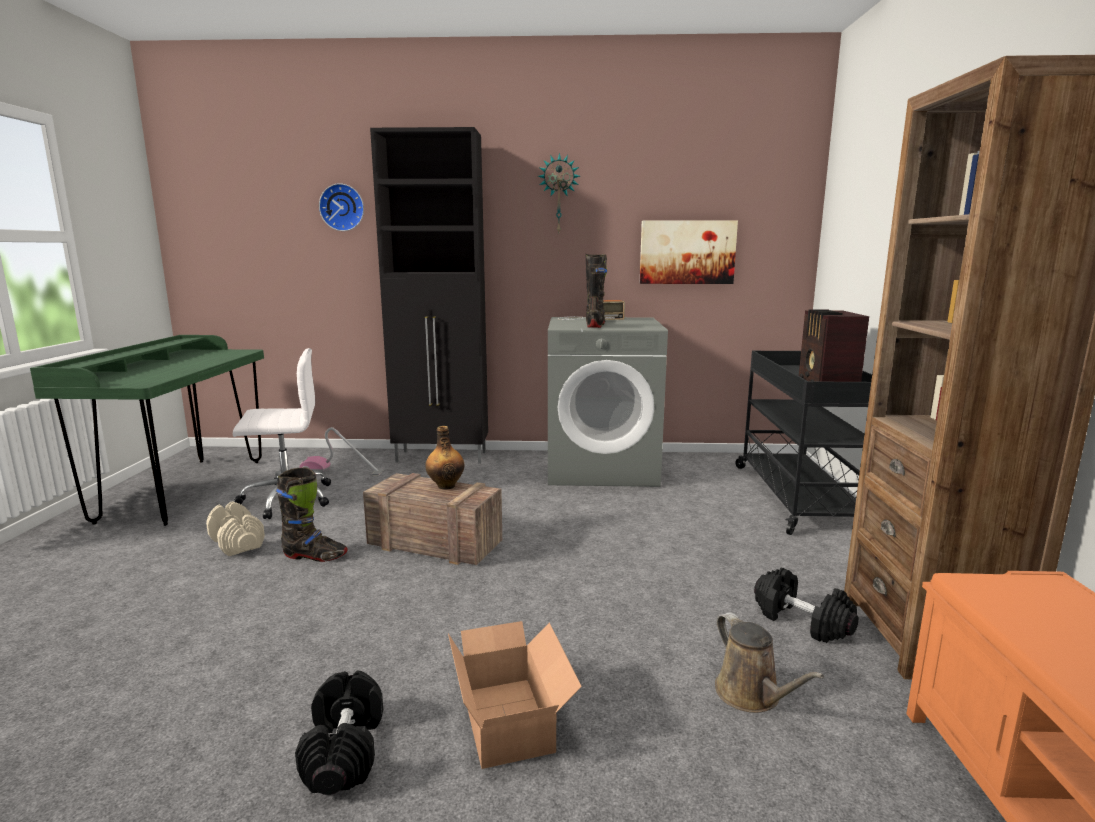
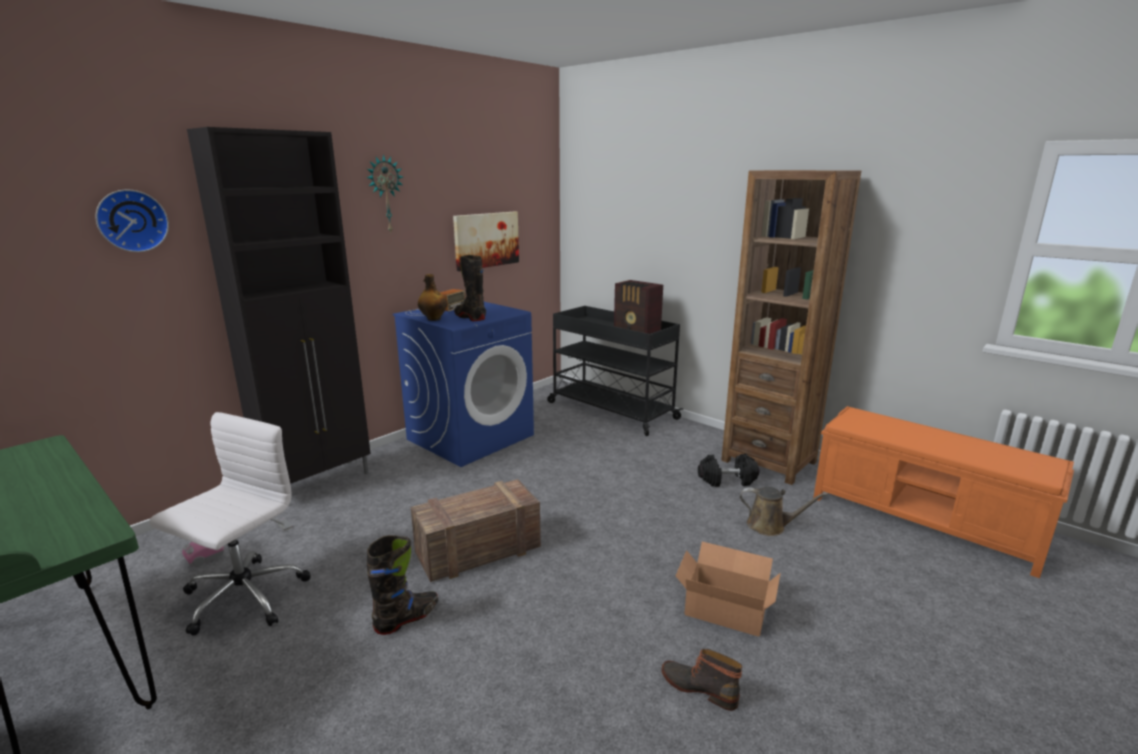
camera: 50 degrees left, 5 degrees up
(237, 543) = (299, 659): beige dumbbell -> none
(343, 750) = (699, 687): black dumbbell -> boot
(446, 486) = (477, 496): bottle -> bottle (433, 319)
(602, 468) = (471, 437): grey washing machine -> blue washing machine

